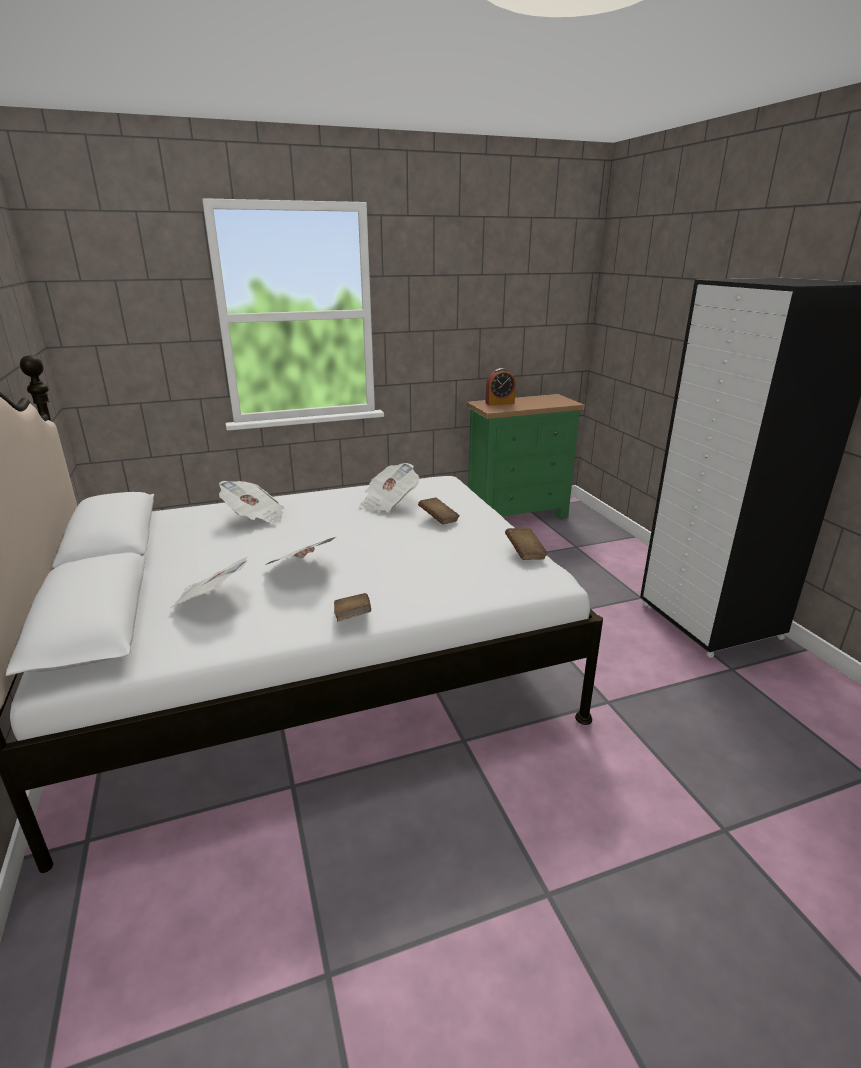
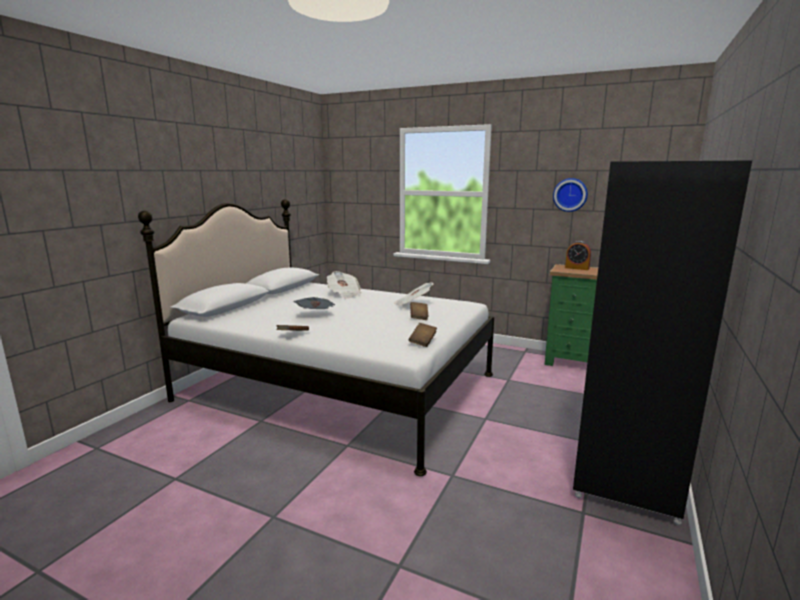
camera: 45 degrees right, 10 degrees down
(213, 600) = (267, 314): newspaper -> none
(477, 308) = (570, 195): none -> wall clock

